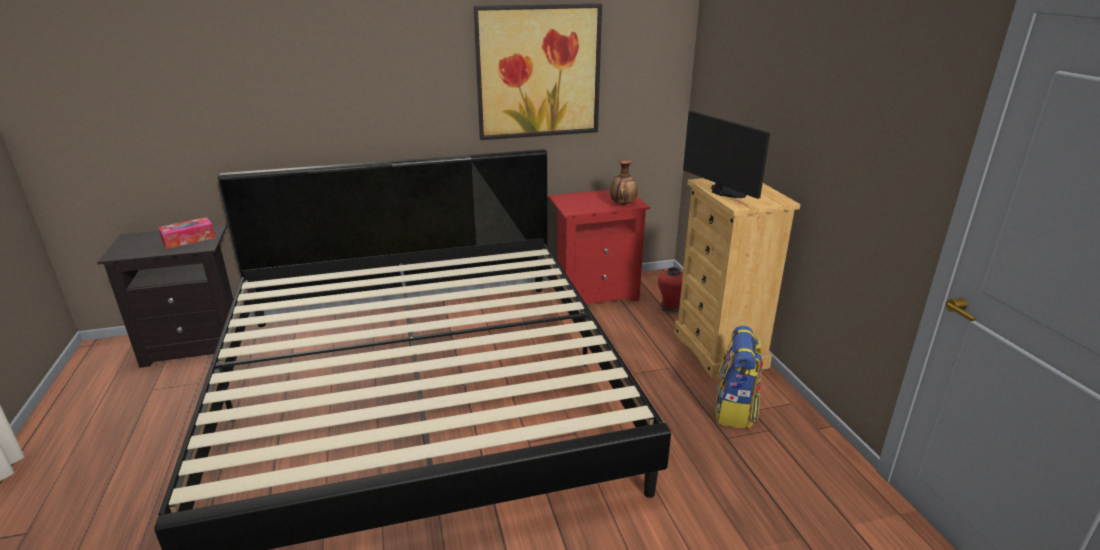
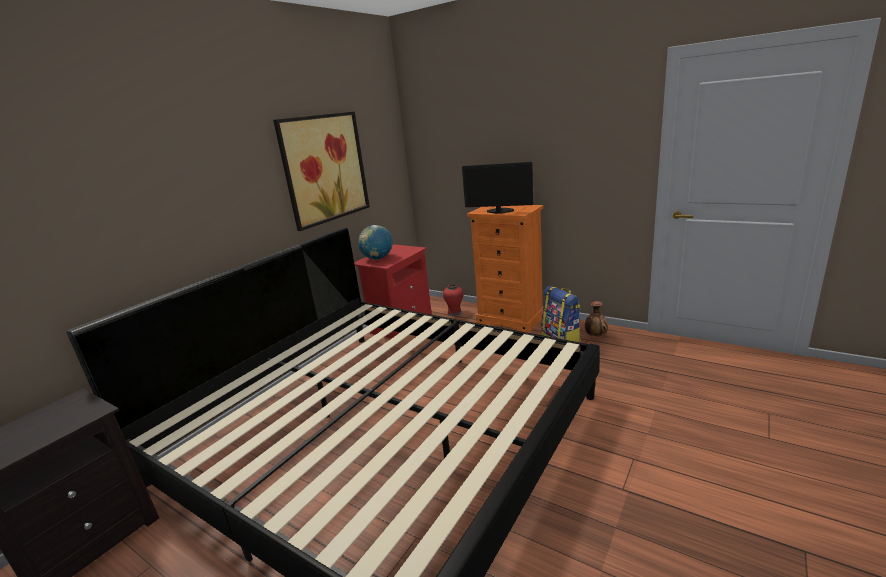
camera: 40 degrees left, 5 degrees down
(189, 239) = (60, 416): tissue box -> none
(580, 200) = (378, 258): none -> globe
(622, 204) = (409, 251): vase -> vase (595, 336)
(720, 350) = (511, 319): beige dresser -> orange dresser

